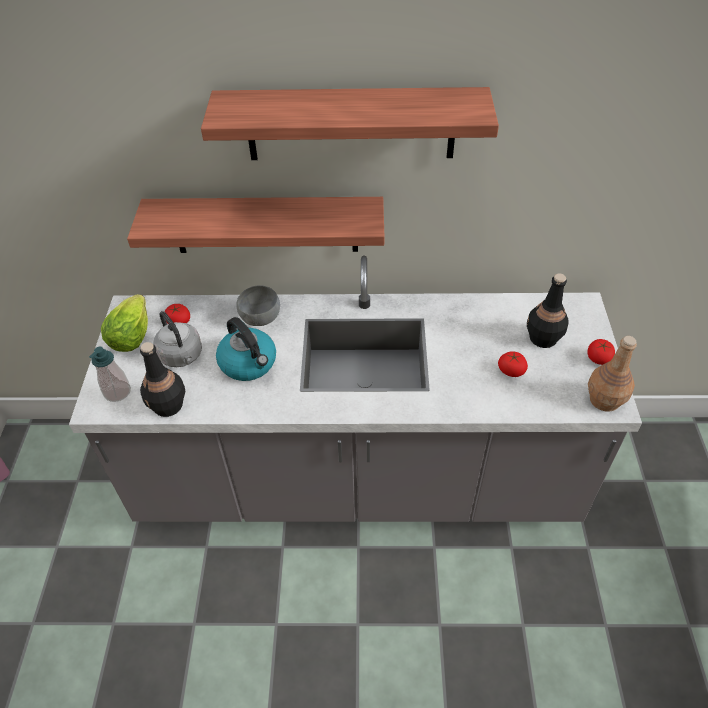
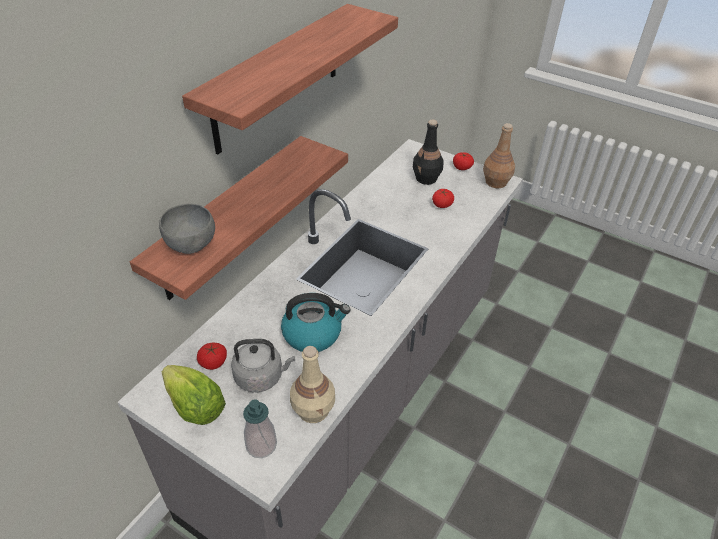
camera: 60 degrees left, 5 degrees down
(168, 405) = (313, 409): black bottle -> beige bottle
(260, 318) = (267, 305): grey bowl -> grey bowl (191, 244)

